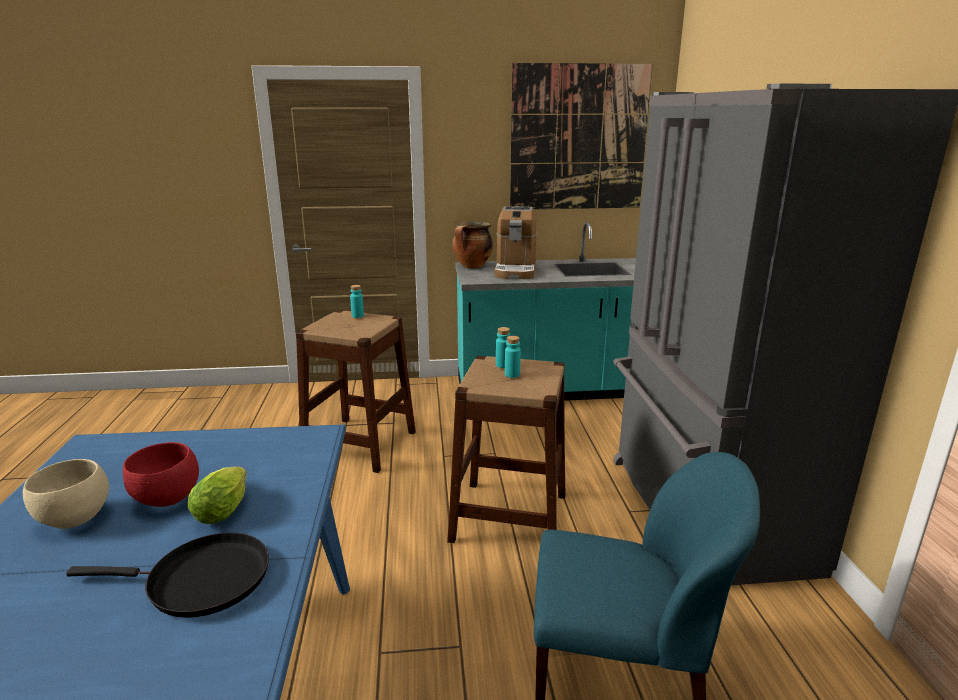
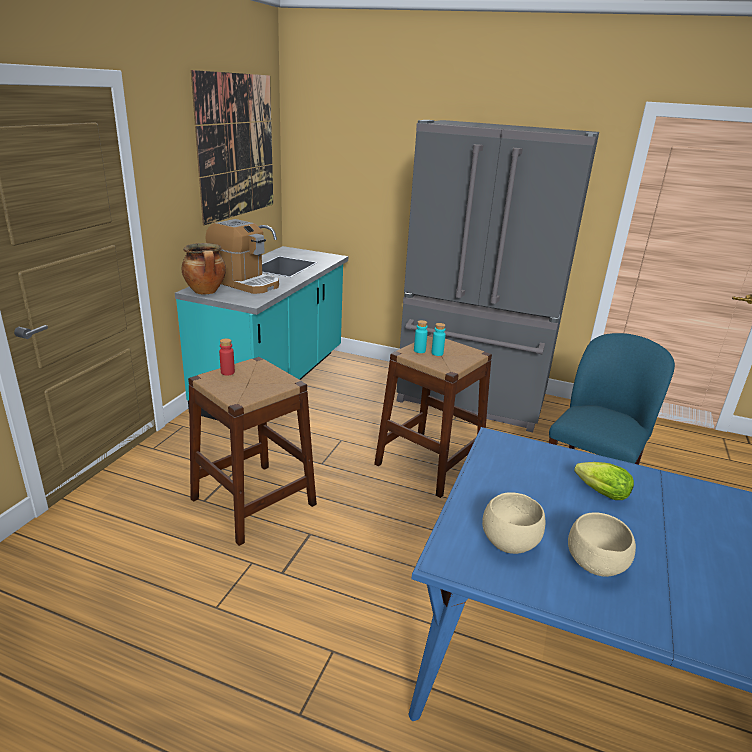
camera: 65 degrees left, 5 degrees up
(114, 466) = (507, 543): none -> beige bowl
(168, 499) = (576, 516): red bowl -> none
(201, 580) = (683, 509): black frying pan -> none
(357, 316) = (227, 372): turquoise bottle -> red bottle

